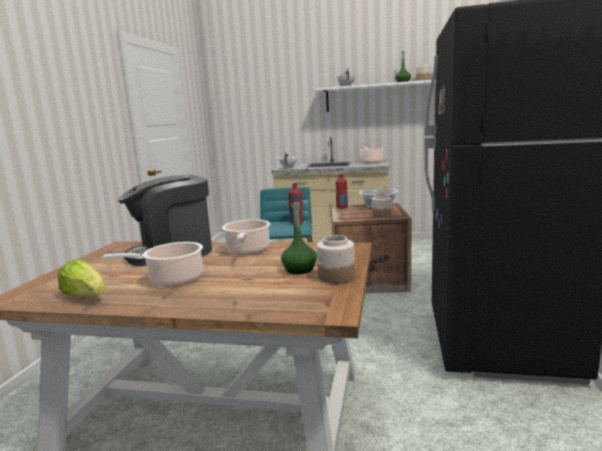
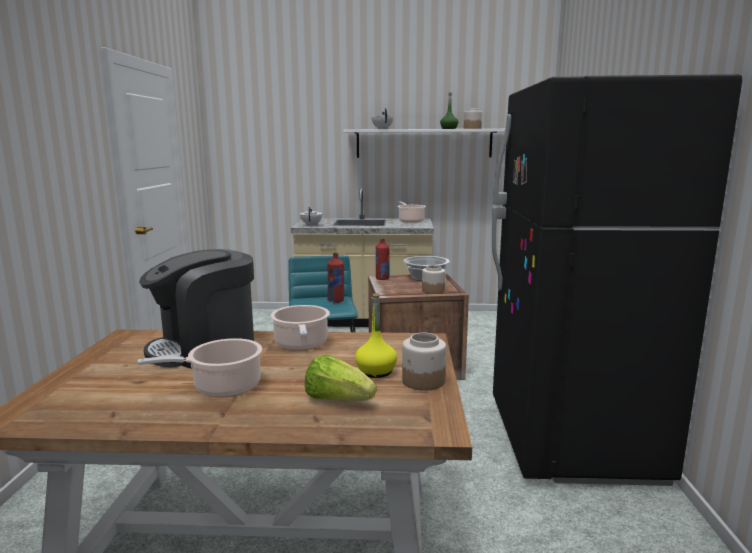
camera: 10 degrees left, 0 degrees up
(85, 296) = (115, 413): lettuce -> lettuce (337, 399)
(299, 269) = (376, 371): green bottle -> yellow bottle

